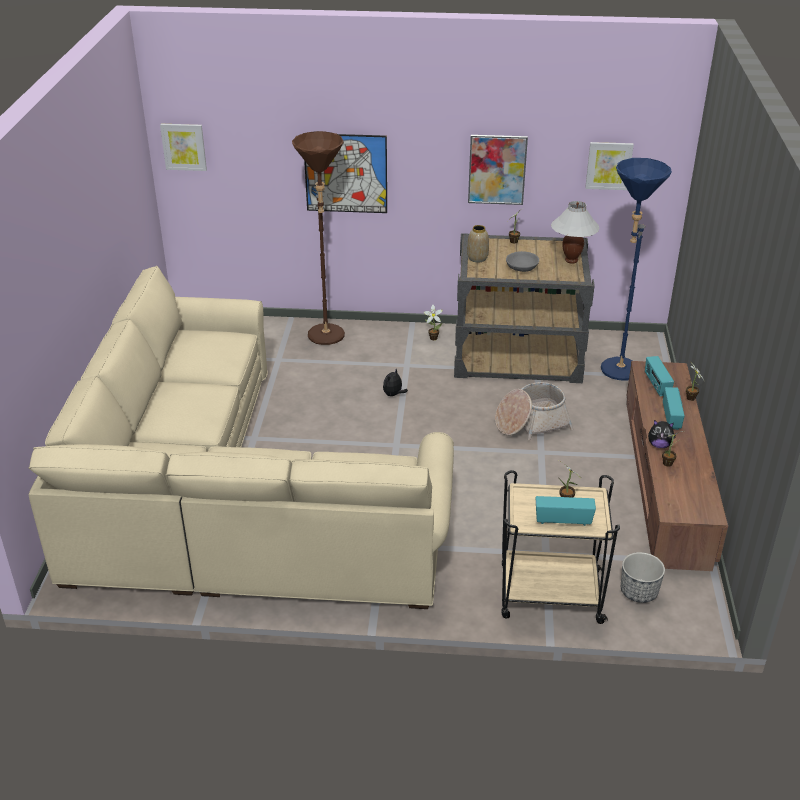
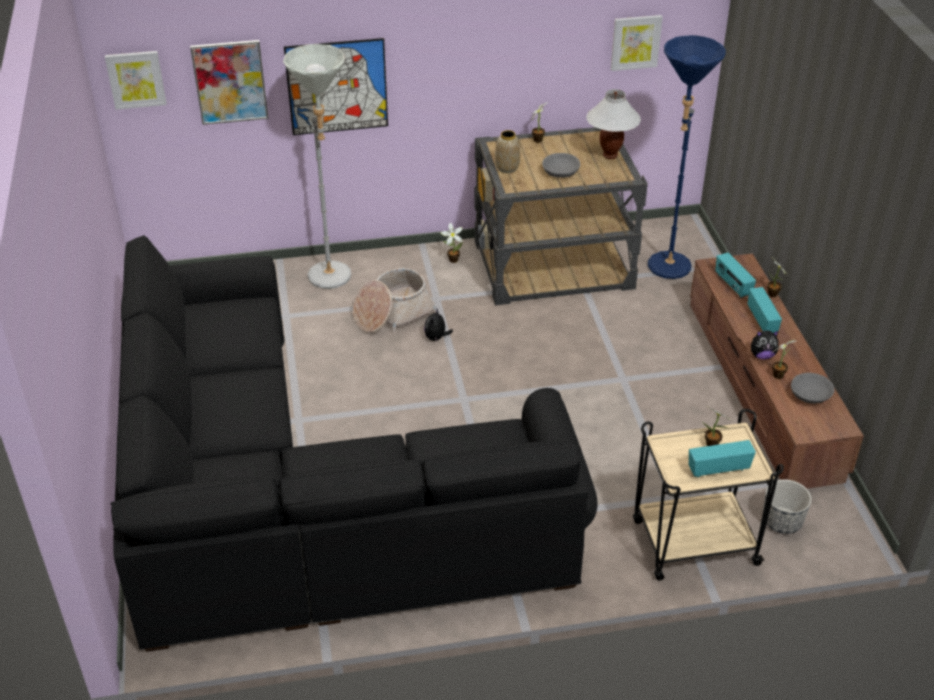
camera: 15 degrees left, 5 degrees up
(229, 497) = (301, 499): beige sofa -> black sofa
(327, 340) = (332, 281): brown floor lamp -> grey floor lamp
(497, 169) = (512, 61): picture -> picture (230, 82)
(531, 423) = (599, 346): basket -> basket (393, 314)
(690, 484) = (810, 395): none -> grey bowl

